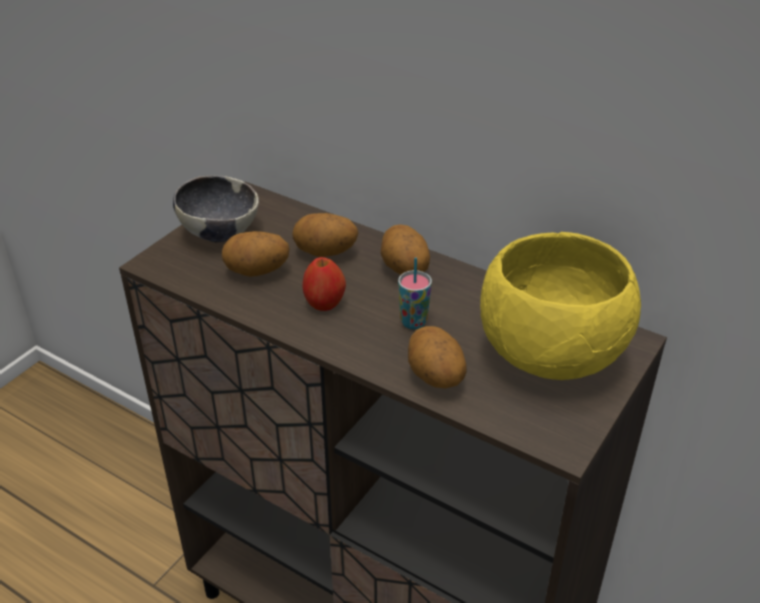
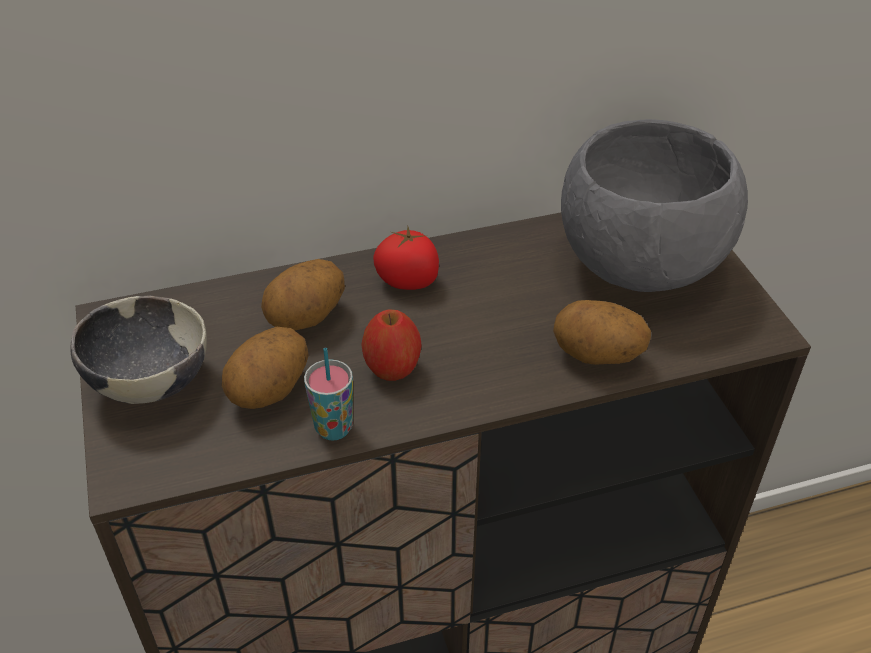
camera: 50 degrees left, 5 degrees up
(404, 270) = (408, 280): potato -> tomato
(413, 322) = (498, 322): cup -> cup (333, 428)
(552, 355) = (641, 264): yellow bowl -> grey bowl

